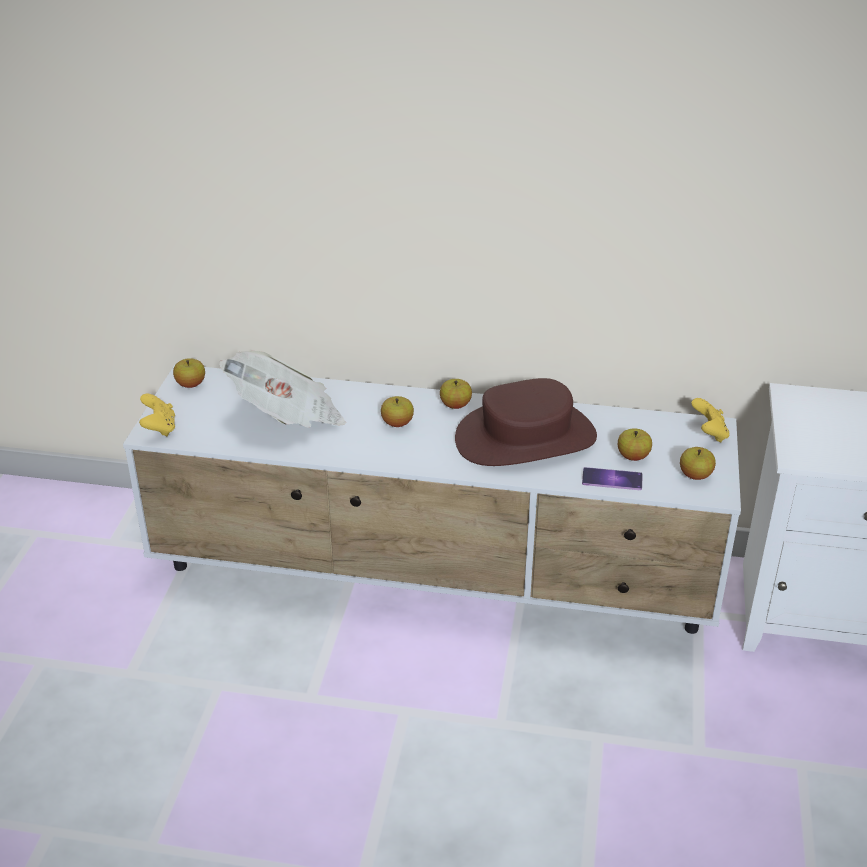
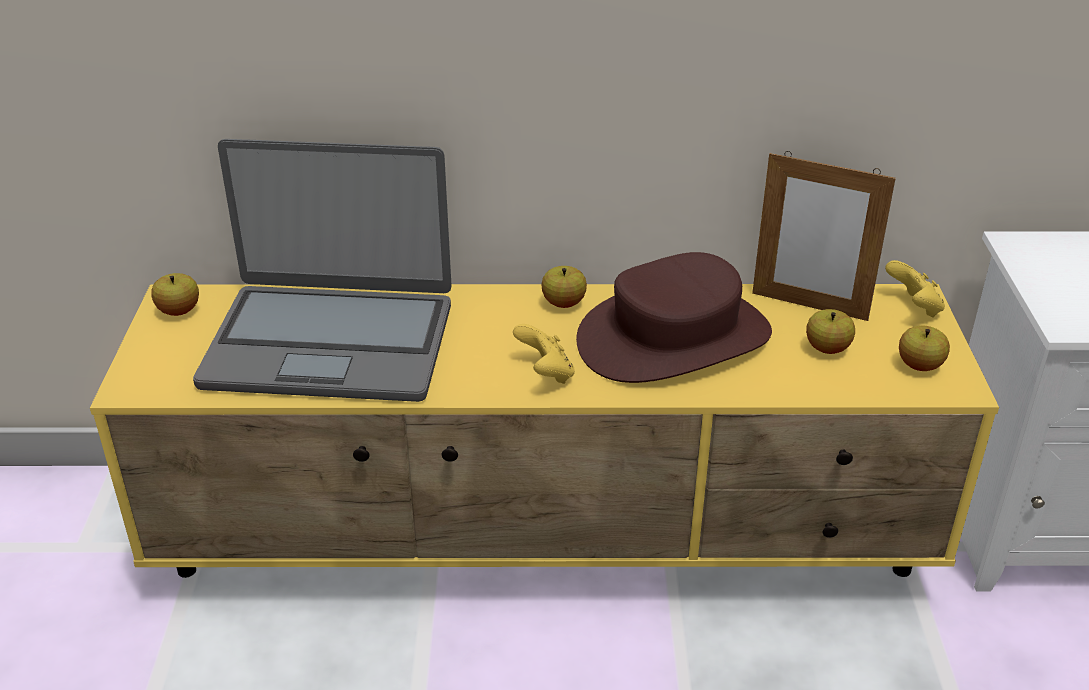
camera: 10 degrees left, 0 degrees up
(159, 428) = (143, 379): yellow game controller -> yellow game controller (545, 373)
(287, 417) = (330, 343): newspaper -> laptop
(397, 423) = (490, 336): apple -> none
(436, 577) = (548, 541): white tv stand -> yellow tv stand
(612, 479) = (811, 383): phone -> none
(632, 425) = (809, 306): none -> picture frame

